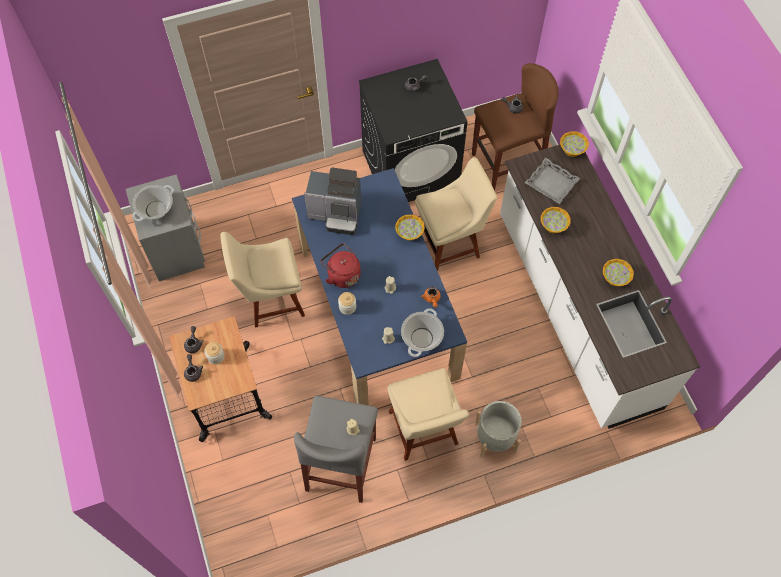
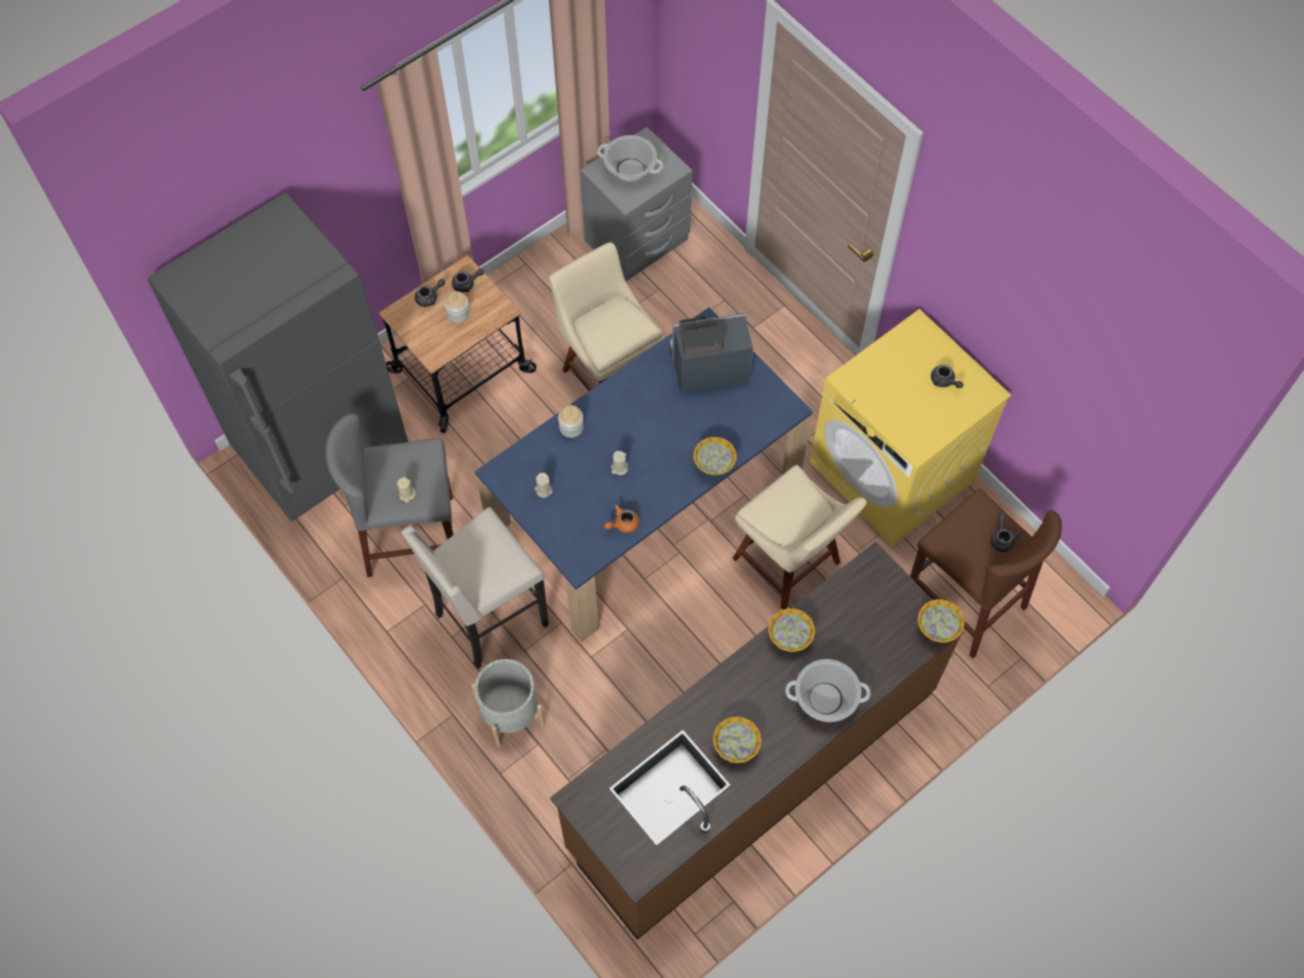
camera: 70 degrees right, 0 degrees up
(247, 506) = (323, 450): none -> grey fridge
(336, 214) = (706, 367): coffee machine -> coffee machine turned 90 degrees clockwise
(342, 274) = (617, 405): red kettle -> none
(411, 168) = (892, 472): black washing machine -> yellow washing machine
(421, 338) = (559, 529): cooking pot -> cooking pot (825, 698)
(424, 431) = (489, 620): beige chair -> beige stool
(551, 183) = (863, 615): grey tray -> none
(575, 310) = (751, 768): white counter -> brown counter

